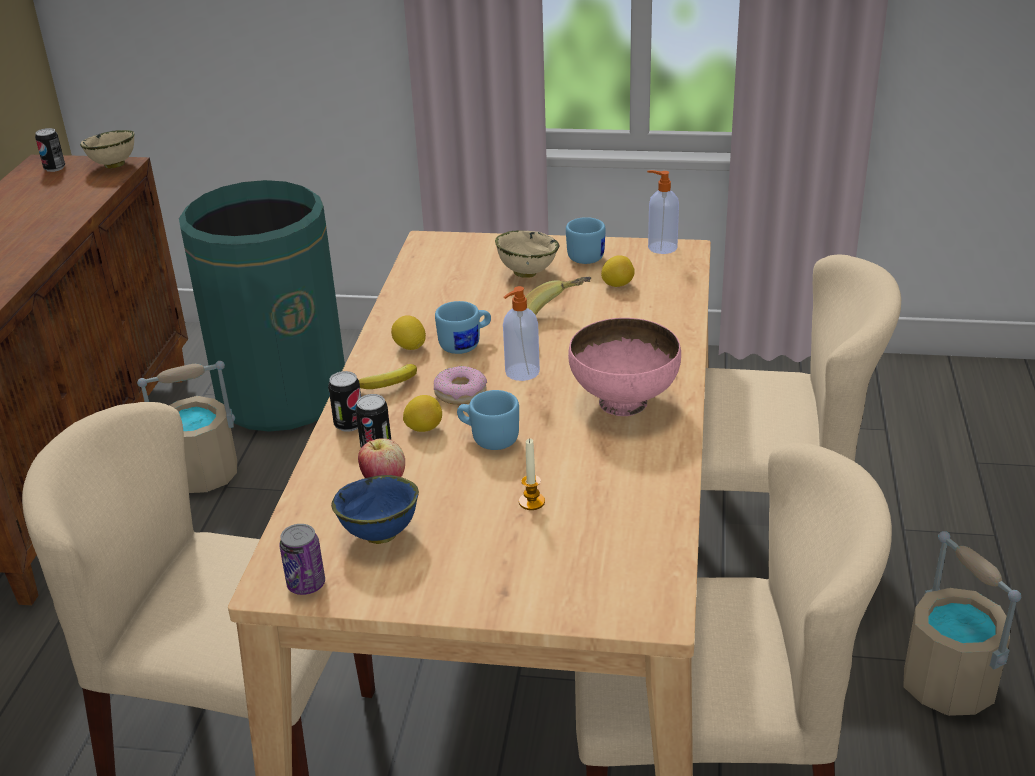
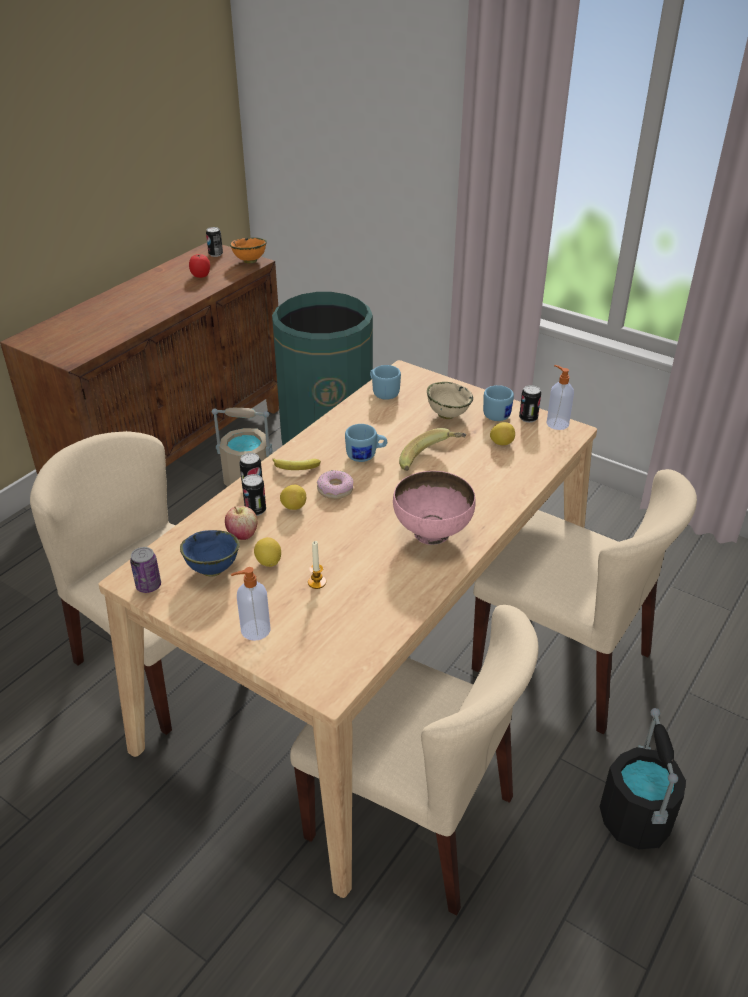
camera: 25 degrees right, 5 degrees up
(55, 197) = (201, 275): none -> tomato
(113, 166) = (249, 261): beige bowl -> orange bowl
(409, 347) = (330, 446): lemon -> lemon (268, 562)
(489, 438) = (327, 528): blue mug -> blue mug (383, 392)
(521, 372) = (384, 488): soap dispenser -> soap dispenser (254, 630)
(624, 251) = (528, 418): none -> can
(949, 685) = (636, 820): beige bucket -> black bucket

